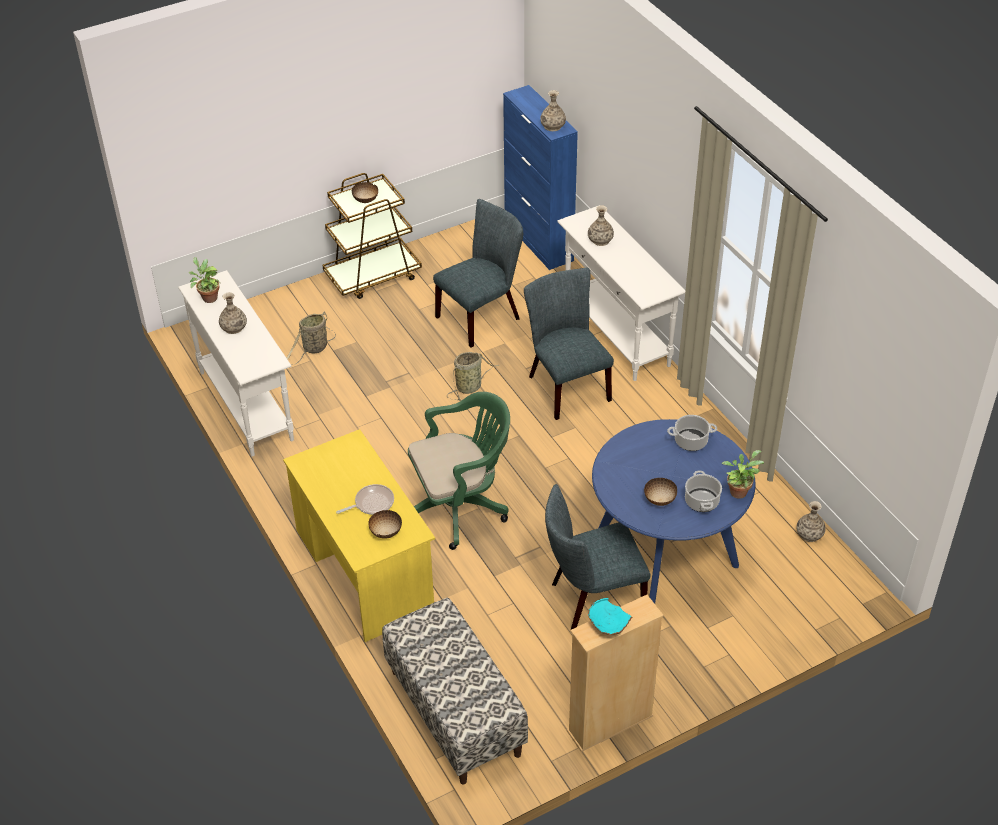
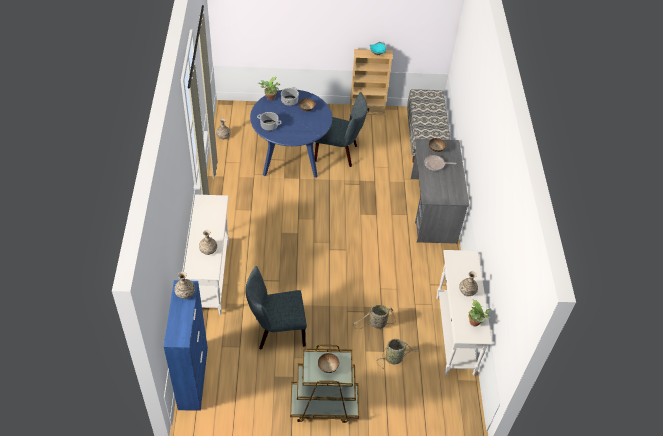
camera: 155 degrees left, 5 degrees up
(364, 570) = (433, 210): yellow desk -> grey desk
(460, 507) = (369, 218): green office chair -> none
(470, 386) = (318, 284): basket -> basket (376, 324)
(565, 385) = (266, 259): grey chair -> none

